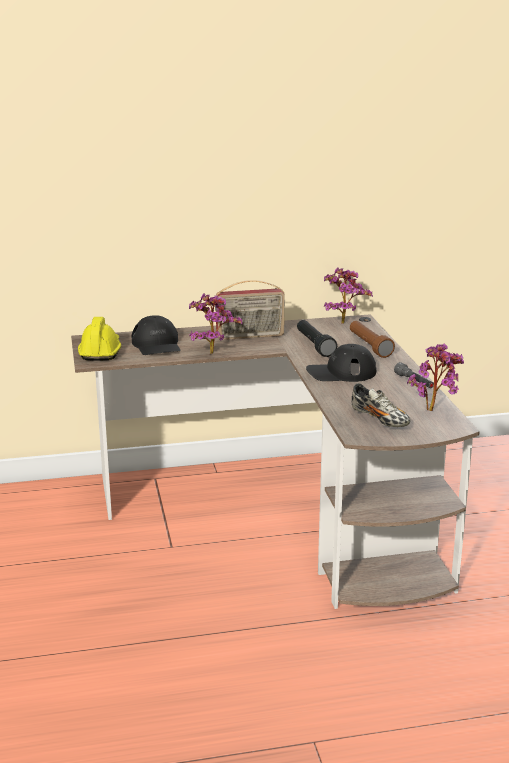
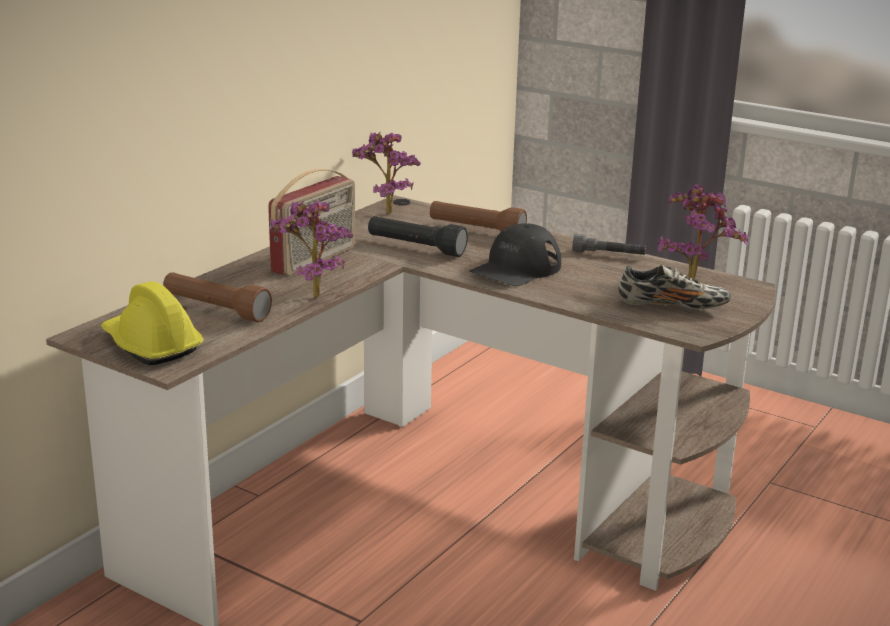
camera: 45 degrees left, 0 degrees up
(157, 345) = (215, 309): black cap -> brown flashlight

